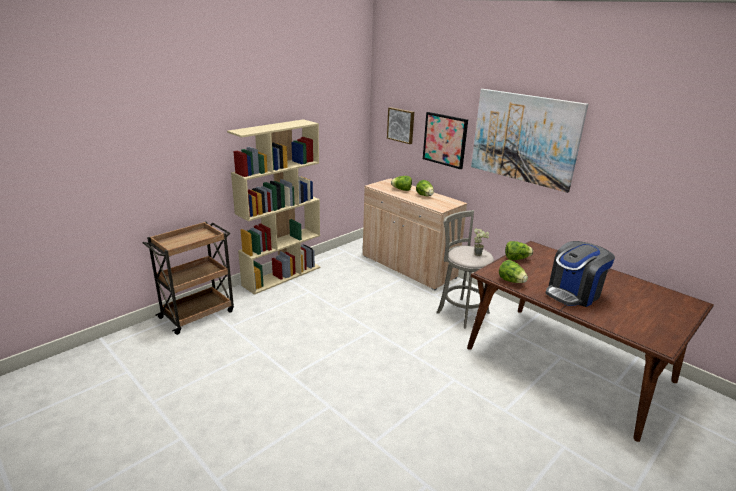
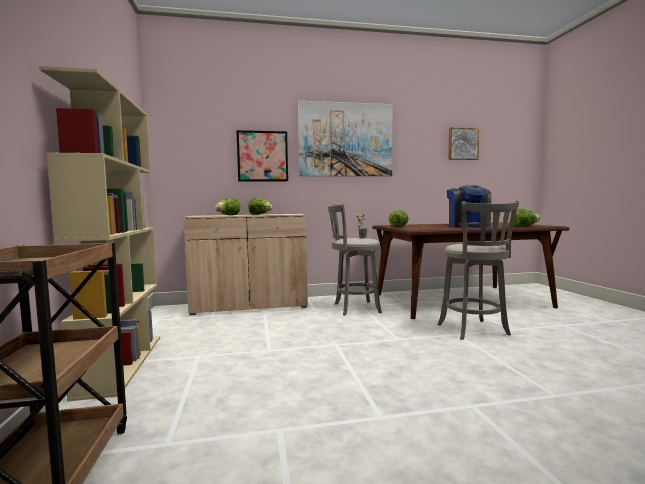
camera: 55 degrees left, 20 degrees down
(401, 125) = (199, 150): picture -> picture (462, 144)
(474, 388) = (474, 331): none -> grey stool
(511, 281) = (436, 229): lettuce -> lettuce (524, 227)

